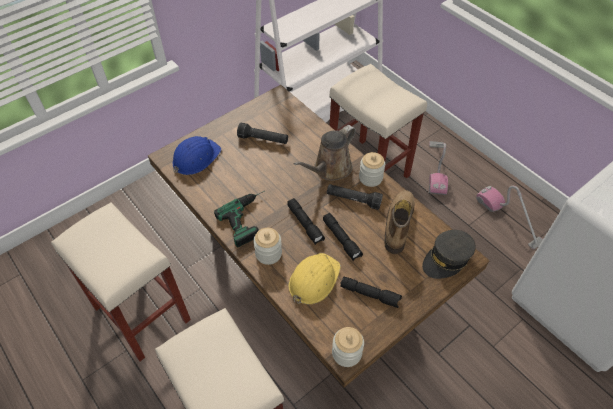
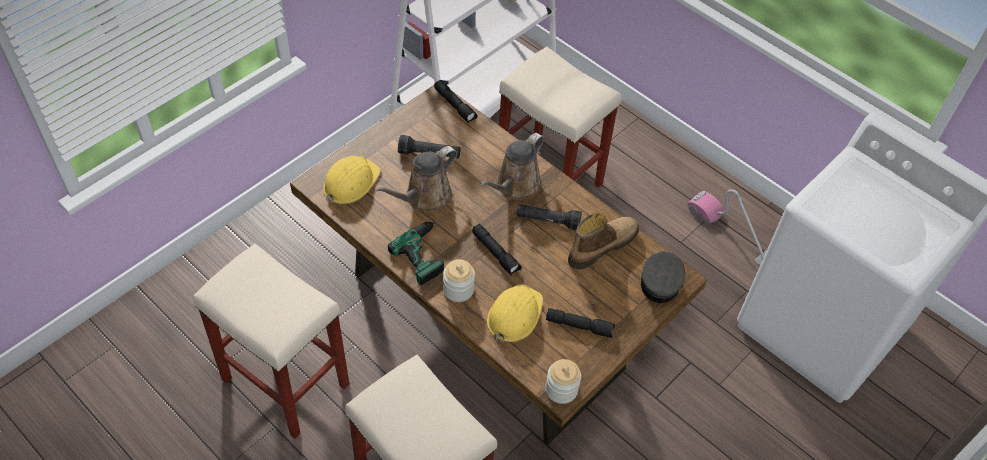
camera: 10 degrees left, 0 degrees up
(195, 158) = (350, 182): blue hard hat -> yellow hard hat
(253, 173) = (424, 197): none -> brown watering can
(342, 239) = (540, 268): black flashlight -> black flashlight (455, 105)
(370, 178) = (564, 193): jar -> none
(397, 224) = (601, 246): boot -> boot turned 45 degrees clockwise
(436, 168) = (636, 172): vacuum cleaner -> none
(447, 259) = (660, 281): grey cap -> grey cap turned 150 degrees clockwise

